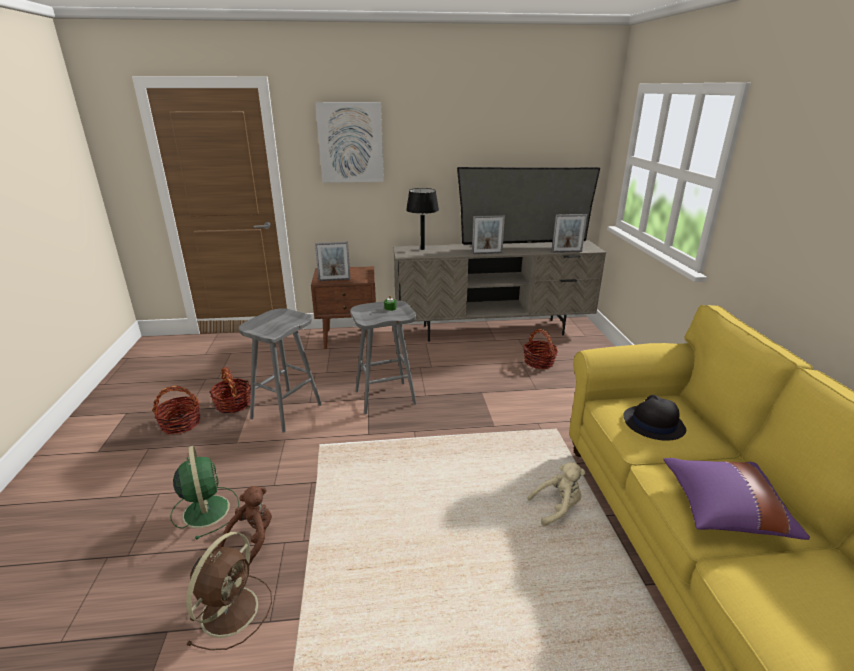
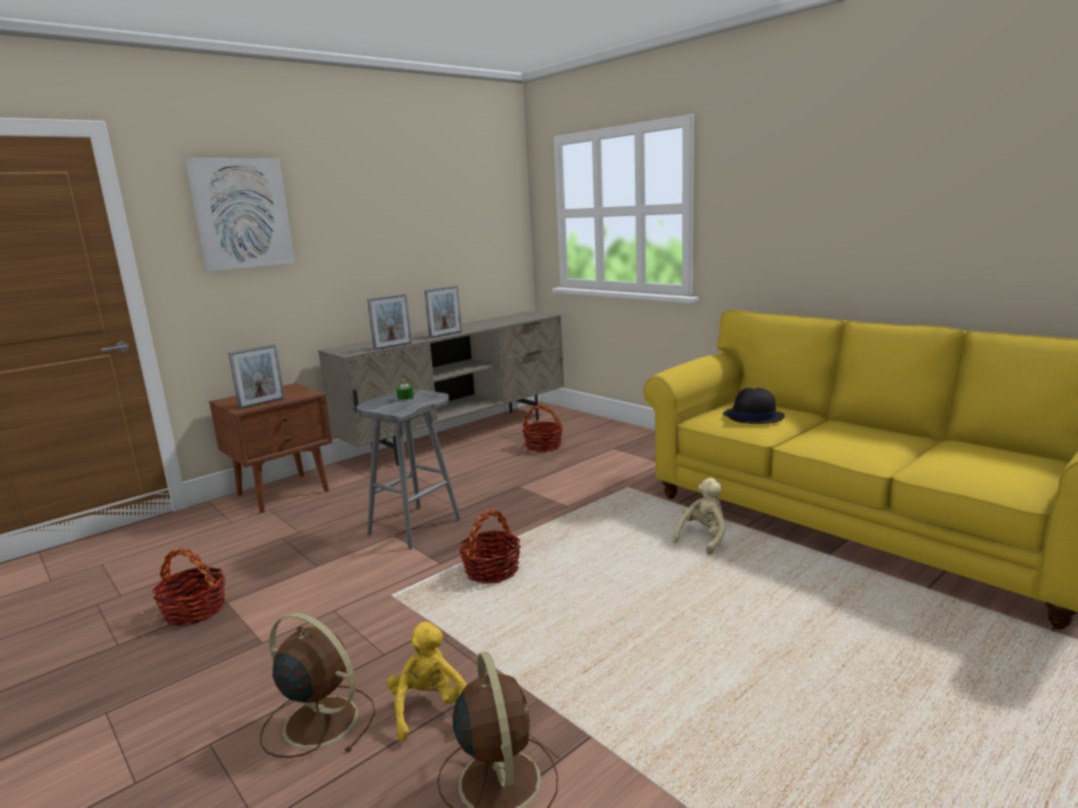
camera: 35 degrees left, 10 degrees down
(181, 424) = (129, 664): basket -> basket (492, 570)
(206, 510) = (318, 720): green fan -> brown fan
(252, 539) = (430, 710): brown plush toy -> yellow plush toy
(286, 411) = (294, 585): grey stool -> none
(422, 249) = (362, 345): black table lamp -> none
(523, 247) = (475, 325): television -> none
(566, 252) = (525, 320): picture frame -> picture frame (393, 346)
(723, 510) = (867, 444): purple pillow -> none

